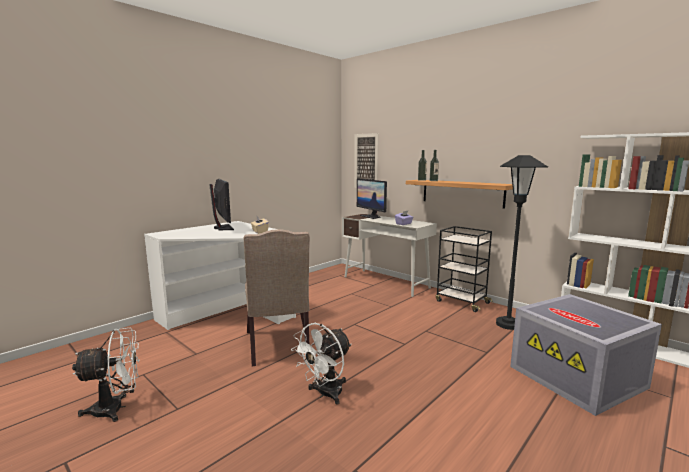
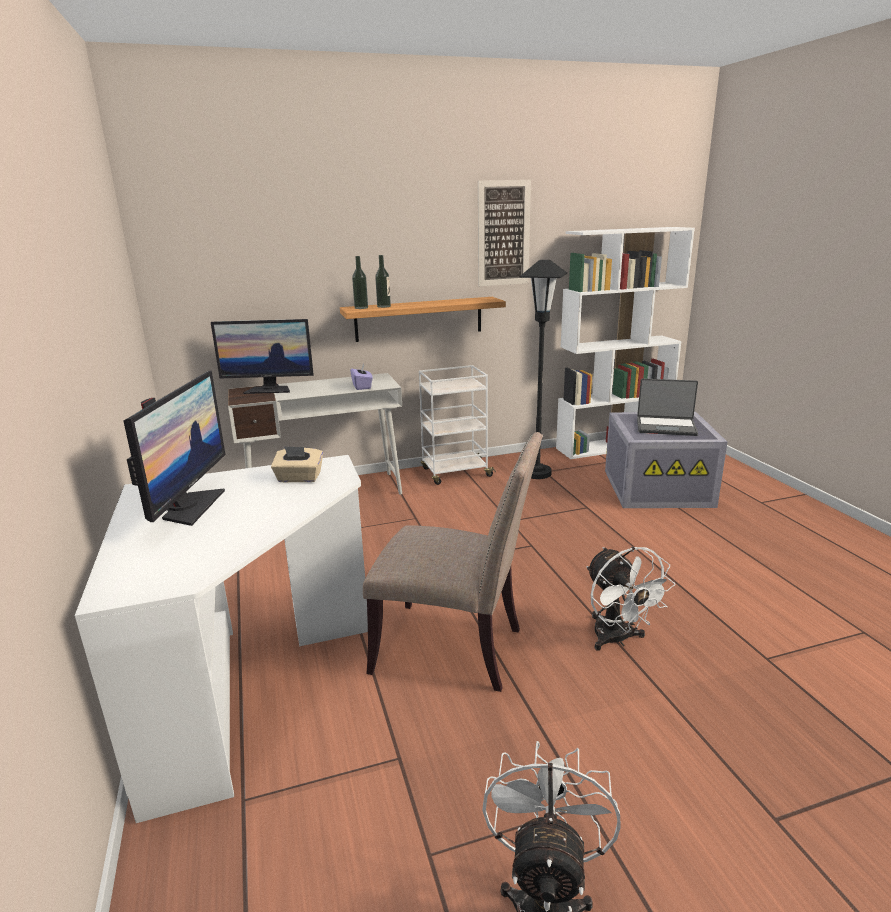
camera: 60 degrees left, 10 degrees up
(223, 228) = (190, 507): monitor -> monitor turned 90 degrees clockwise
(366, 161) = (213, 284): picture -> picture (503, 233)
(461, 302) = (455, 473): black cart -> white cart
(583, 316) = (666, 427): none -> laptop

